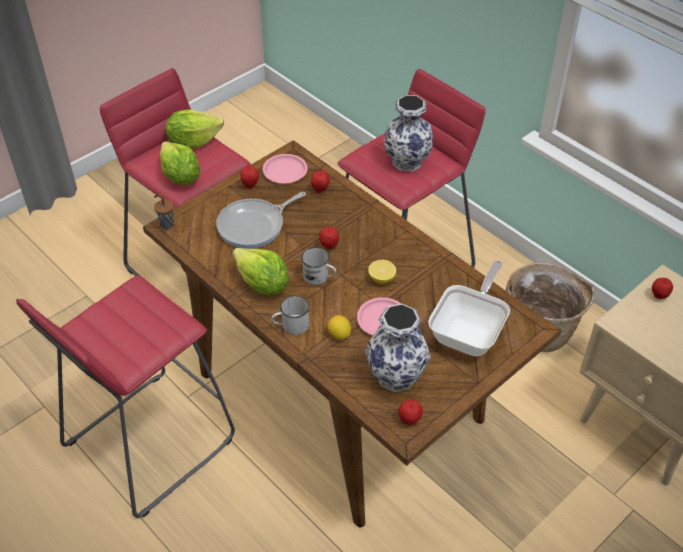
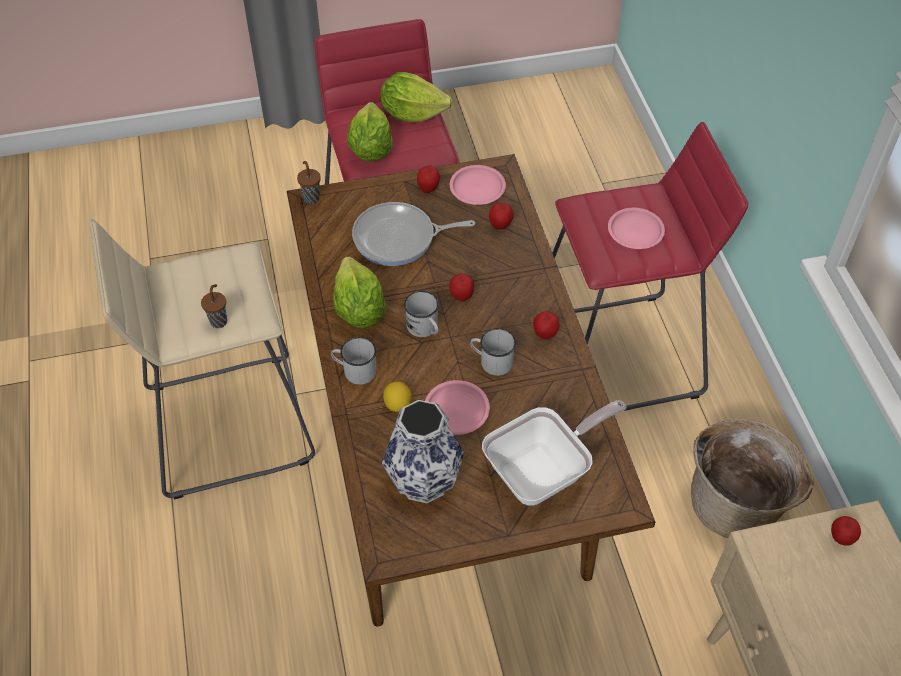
camera: 30 degrees right, 5 degrees up
(148, 442) = (227, 424): red stool -> beige stool
(154, 340) = (219, 321): none -> brown cup
(381, 278) = (491, 361): lemon -> white mug
(407, 161) = (636, 231): vase -> pink plate
(409, 420) = (400, 539): apple -> apple (545, 335)

